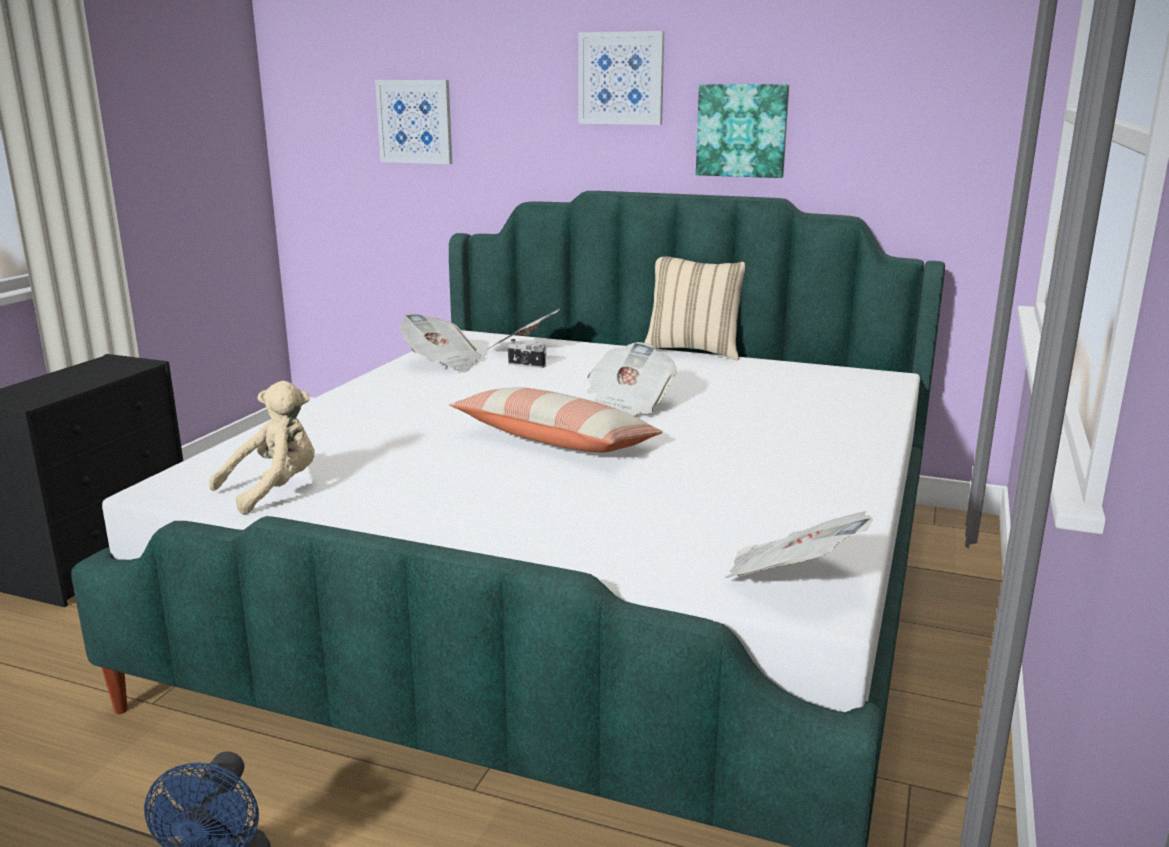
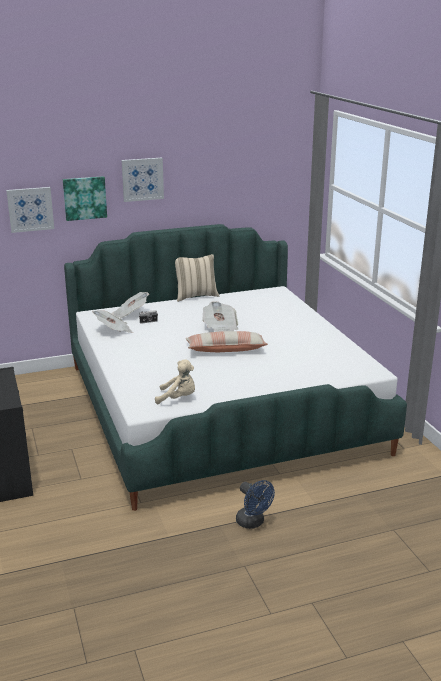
camera: 40 degrees left, 5 degrees up
(274, 490) = (178, 398): beige plush toy -> beige plush toy turned 90 degrees clockwise
(742, 130) = (199, 197): picture -> picture (84, 198)
(791, 579) = (361, 368): newspaper -> none

